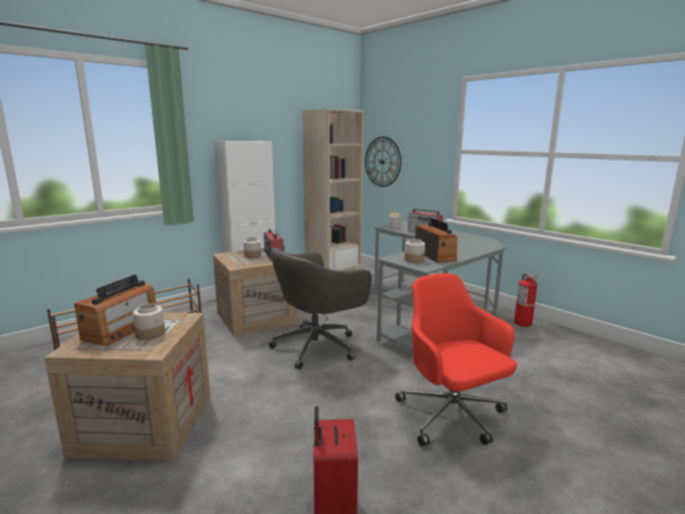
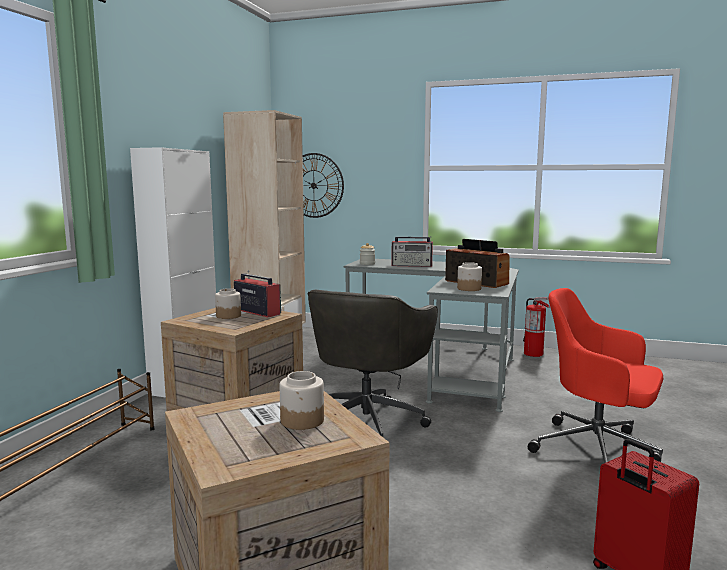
camera: 30 degrees left, 5 degrees down
(122, 329) = (243, 425): radio -> none

